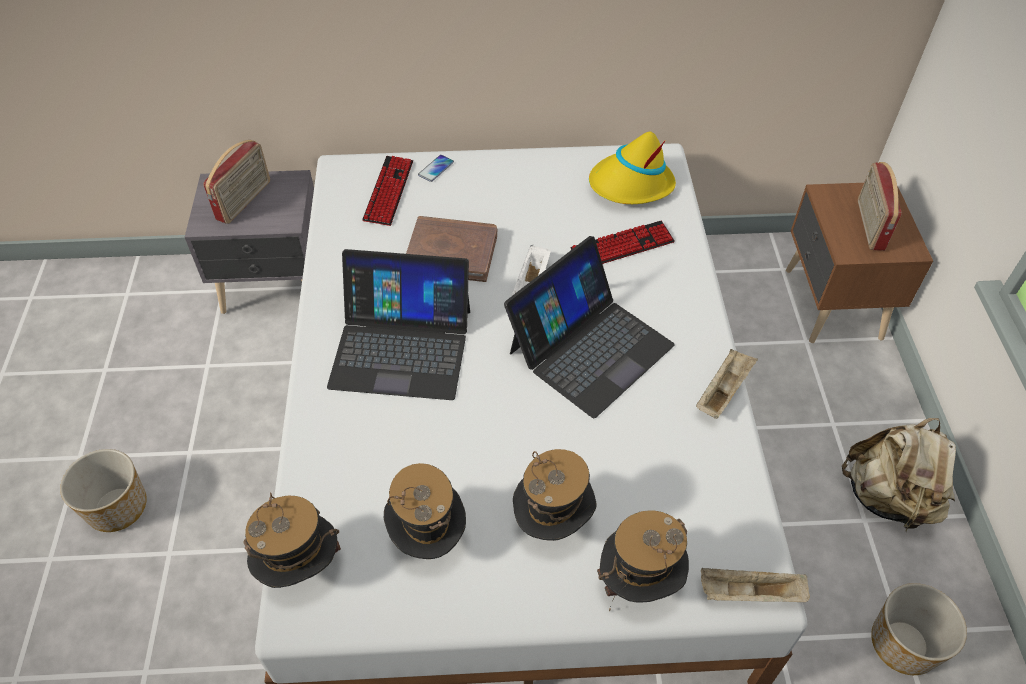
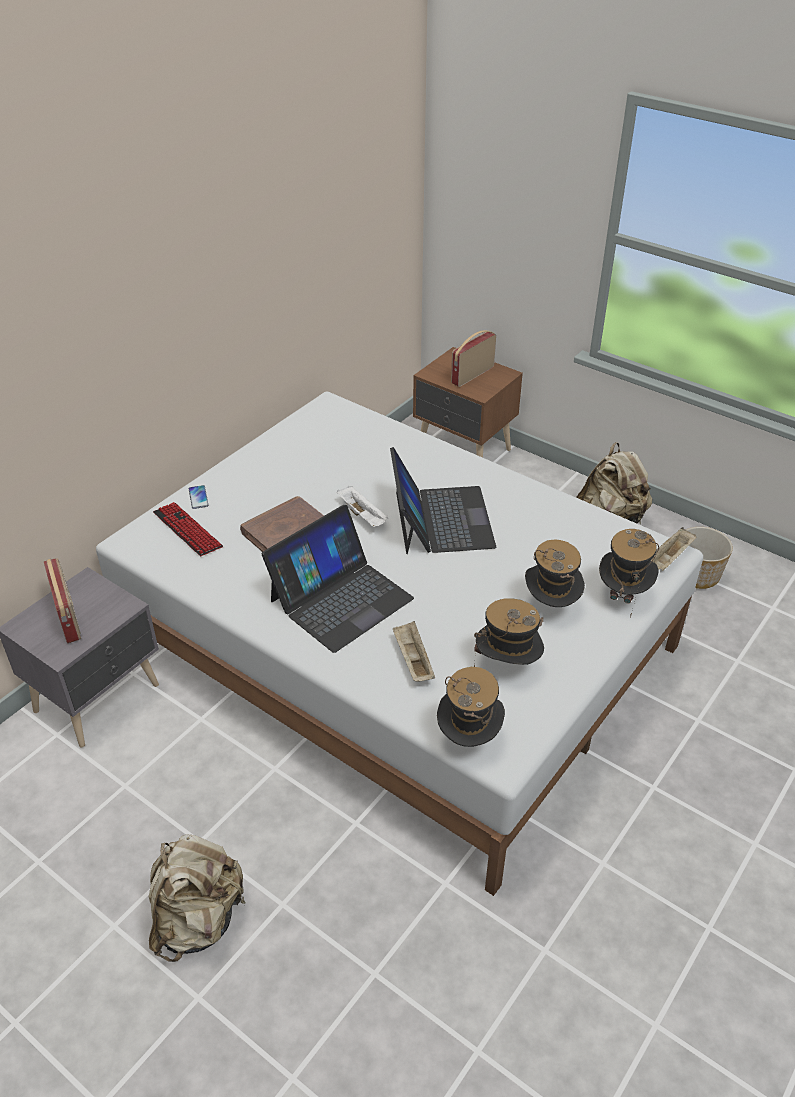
camera: 50 degrees left, 10 degrees down
(118, 506) = (198, 919): planter -> beige backpack
(622, 246) = (379, 461): keyboard -> none
(631, 185) = (334, 428): yellow hat -> none
(723, 391) = (532, 489): beige tray -> beige tray (412, 660)
(869, 225) = (472, 375): radio -> radio turned 90 degrees clockwise

